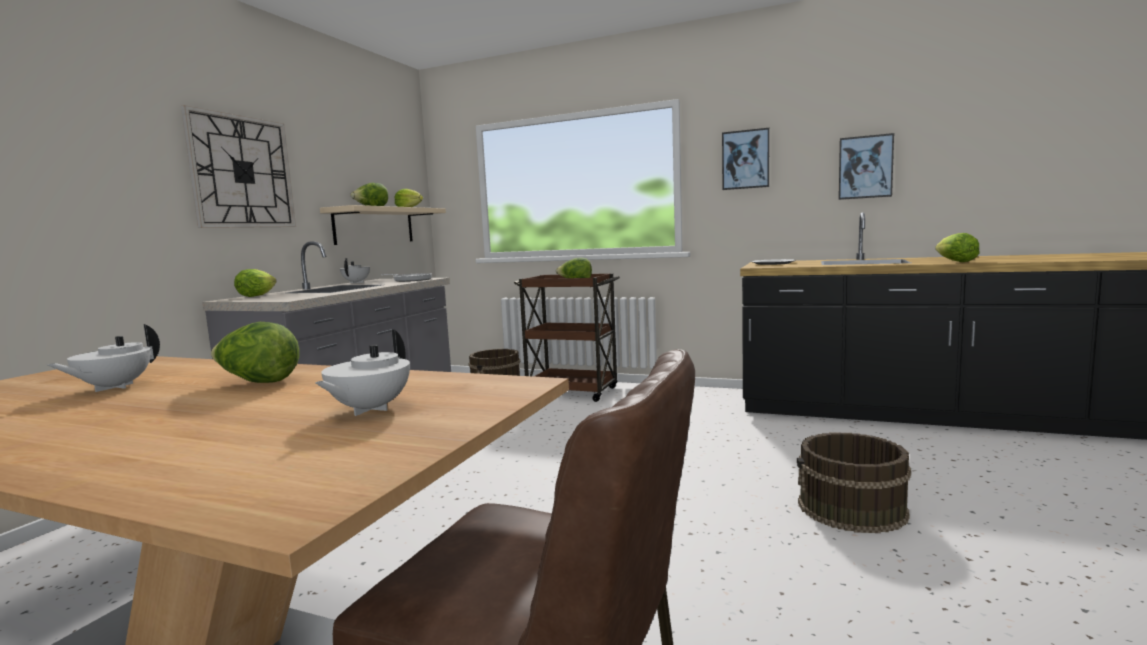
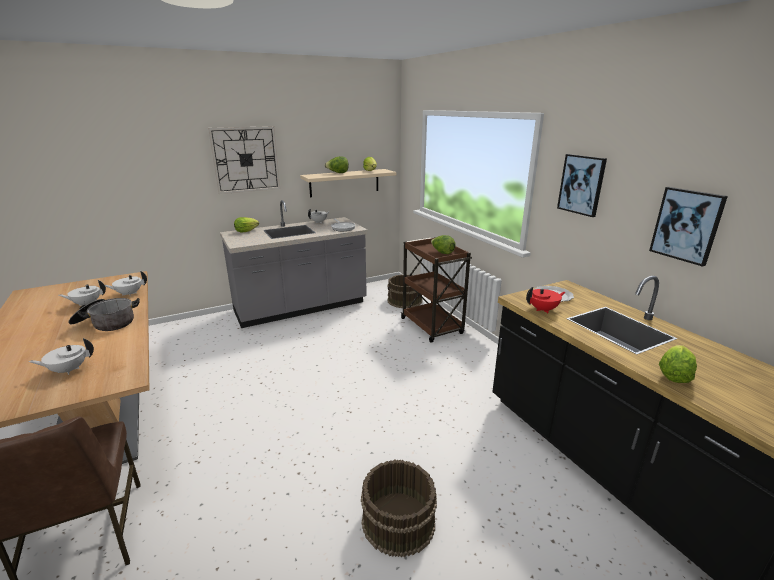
camera: 40 degrees right, 15 degrees up
(187, 366) = (129, 294): none -> white teapot
(258, 382) = (106, 323): lettuce -> cooking pot
(794, 265) = (543, 310): none -> red teapot

